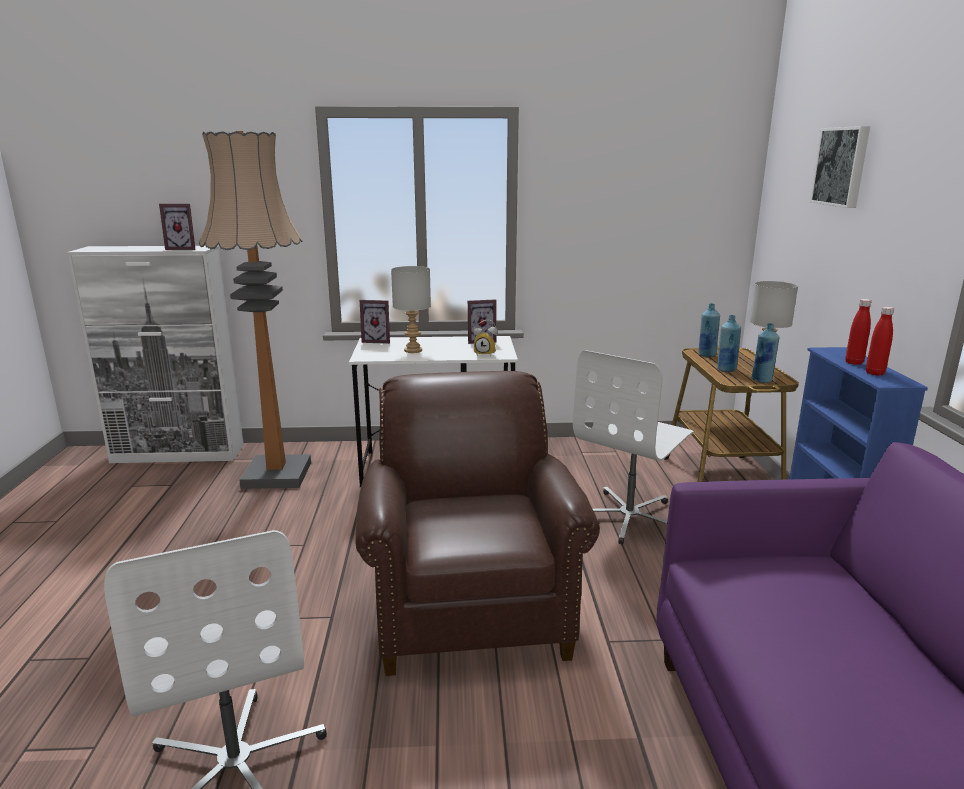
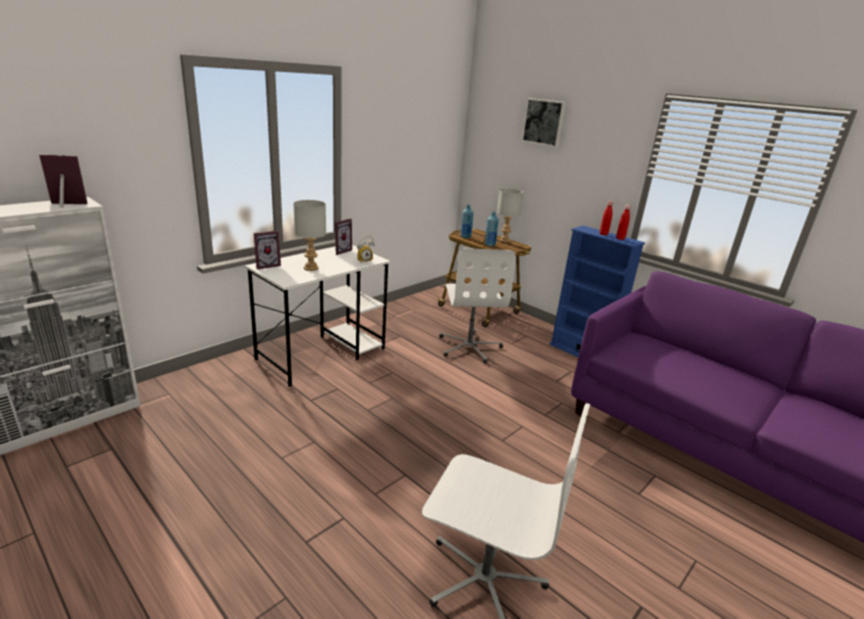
camera: 45 degrees left, 5 degrees up
(183, 249) = (66, 205): picture frame -> picture frame turned 150 degrees counterclockwise
(277, 475) = (205, 402): floor lamp -> none
(470, 606) = (466, 429): brown armchair -> none
(762, 380) = (514, 248): blue bottle -> none

